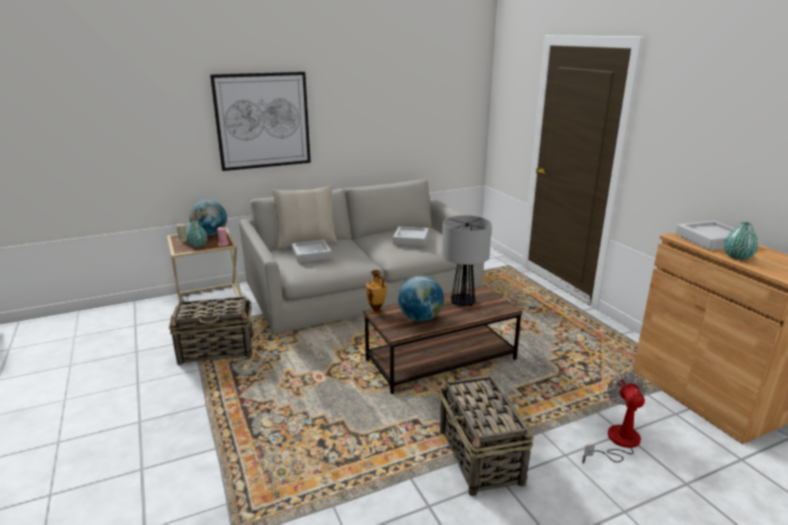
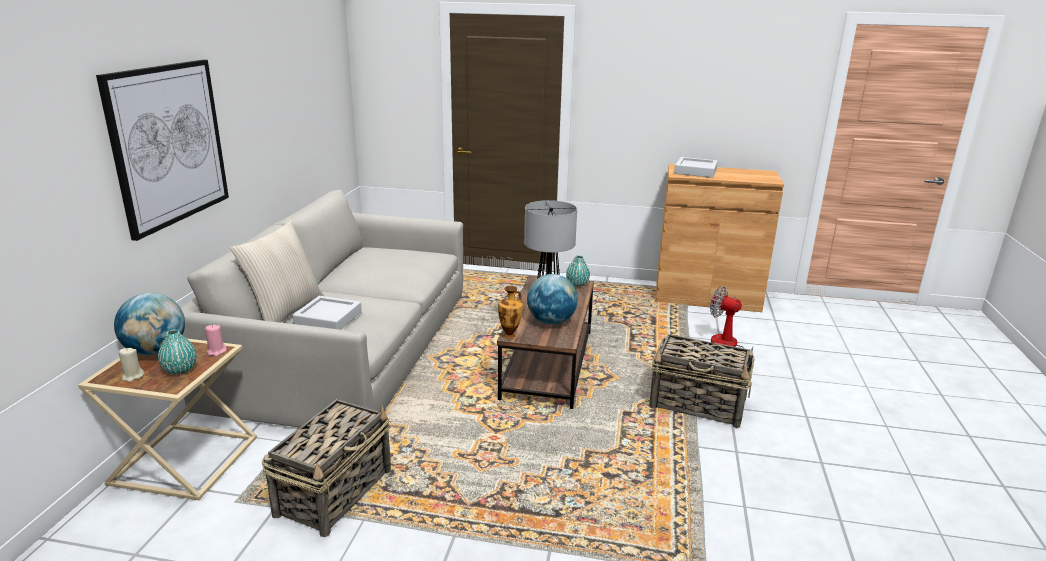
camera: 55 degrees left, 0 degrees up
(411, 239) = (389, 263): grey tray -> none
(737, 257) = (731, 177): turquoise vase -> turquoise vase (577, 284)

